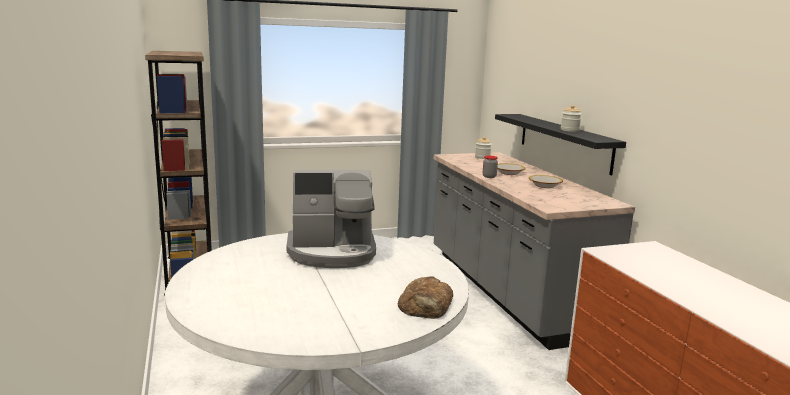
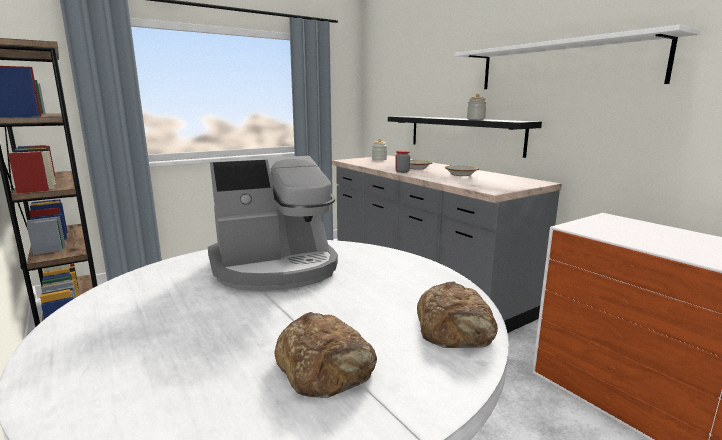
camera: 15 degrees left, 0 degrees up
(332, 311) = (326, 364): none -> bread
(645, 90) = (563, 66): none -> white shelf

